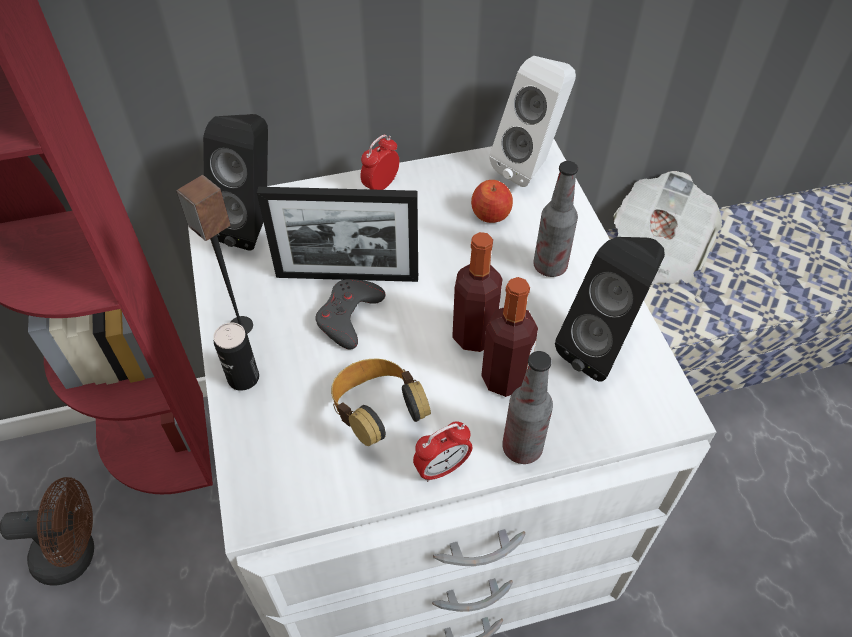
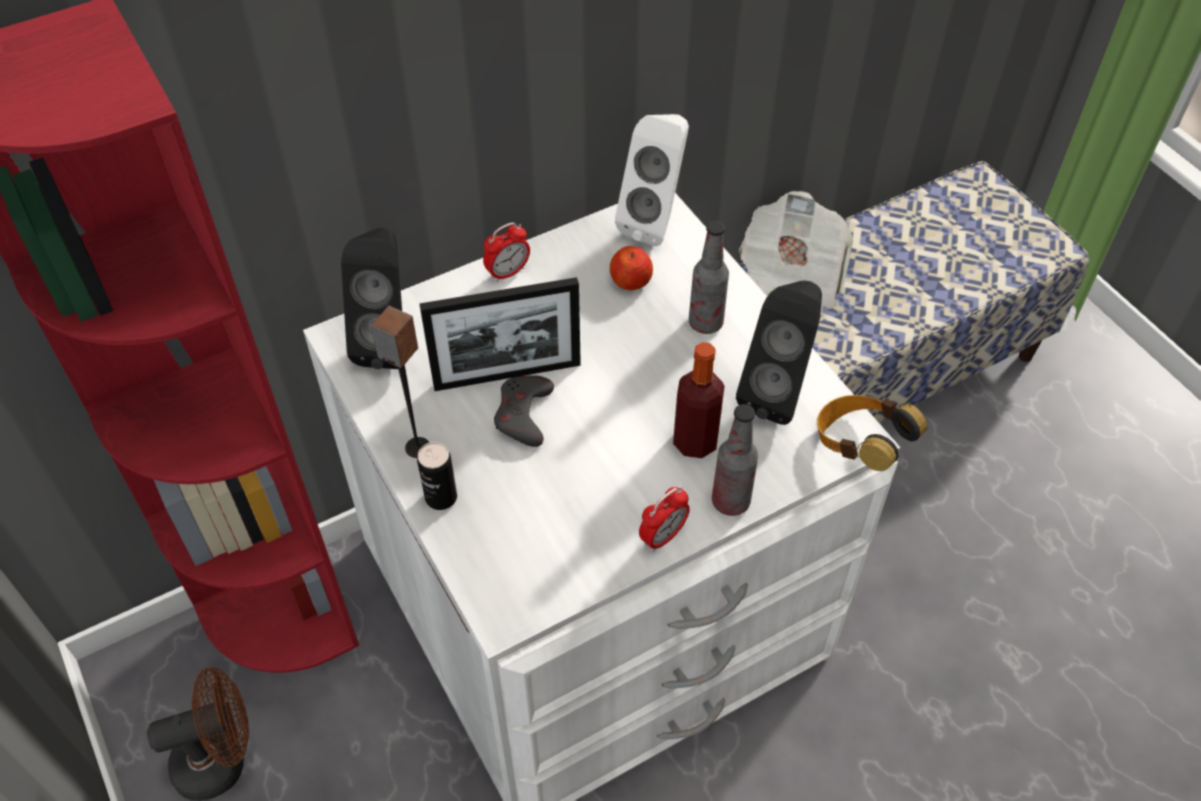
camera: 15 degrees left, 0 degrees up
(377, 412) = (584, 500): headphones -> headphones (860, 445)
(381, 185) = (508, 272): alarm clock -> alarm clock turned 150 degrees counterclockwise
(474, 335) = (653, 407): bottle -> none

